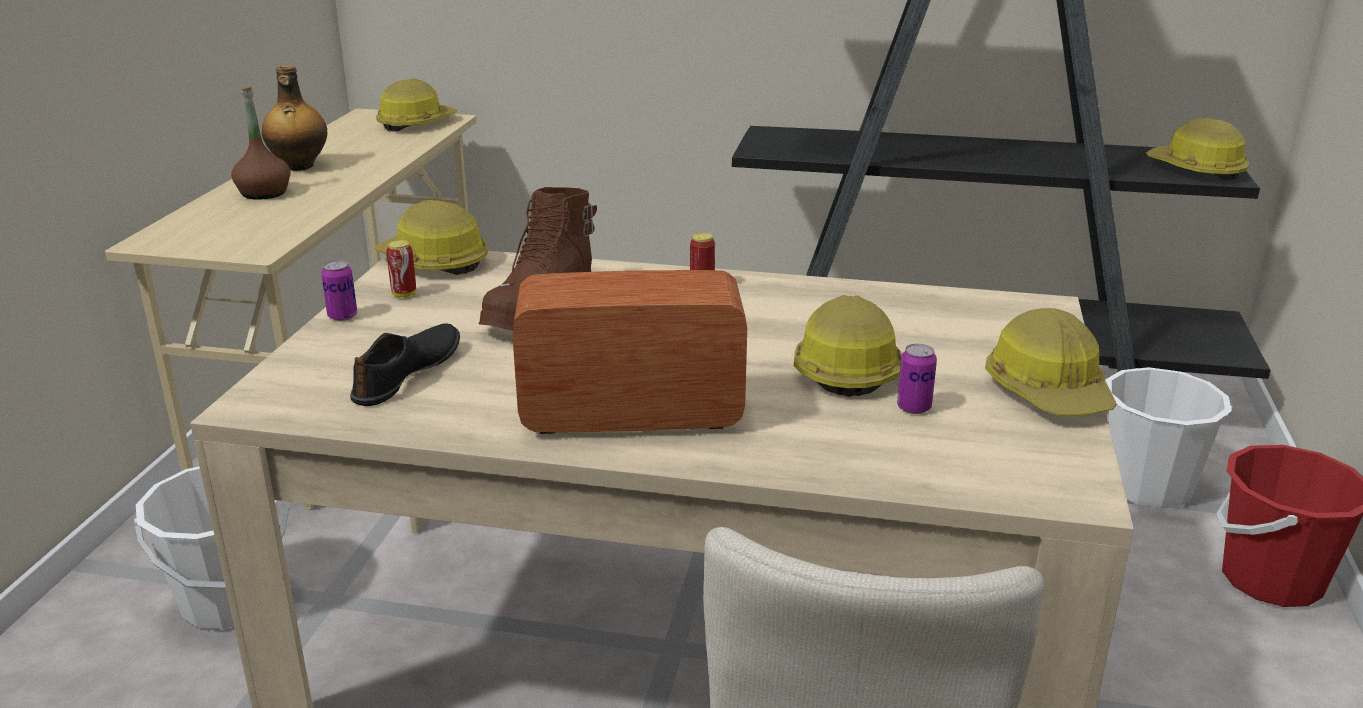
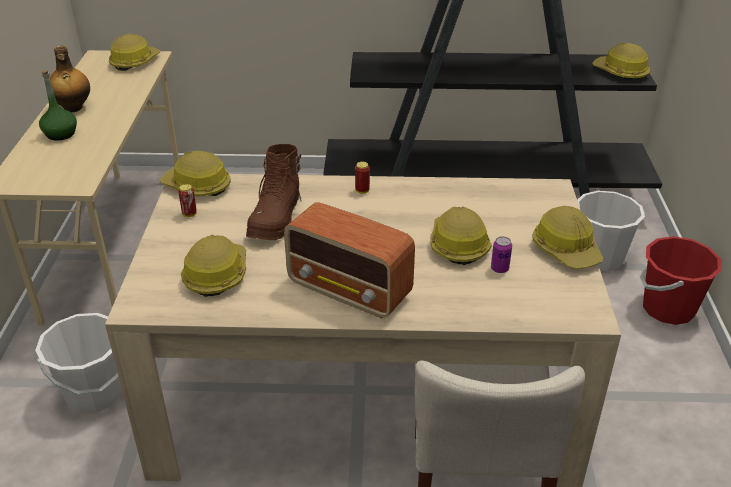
camera: 10 degrees left, 10 degrees up
(264, 193) = (60, 134): brown bottle -> green bottle
(342, 316) = (159, 235): can -> none
(408, 373) = (216, 275): black shoe -> hard hat
(629, 415) = (350, 291): radio -> radio turned 135 degrees counterclockwise

